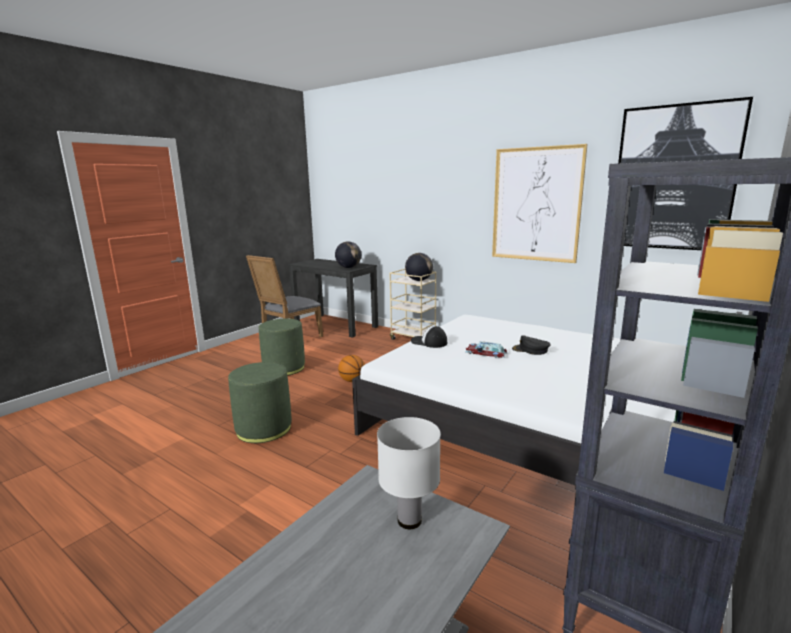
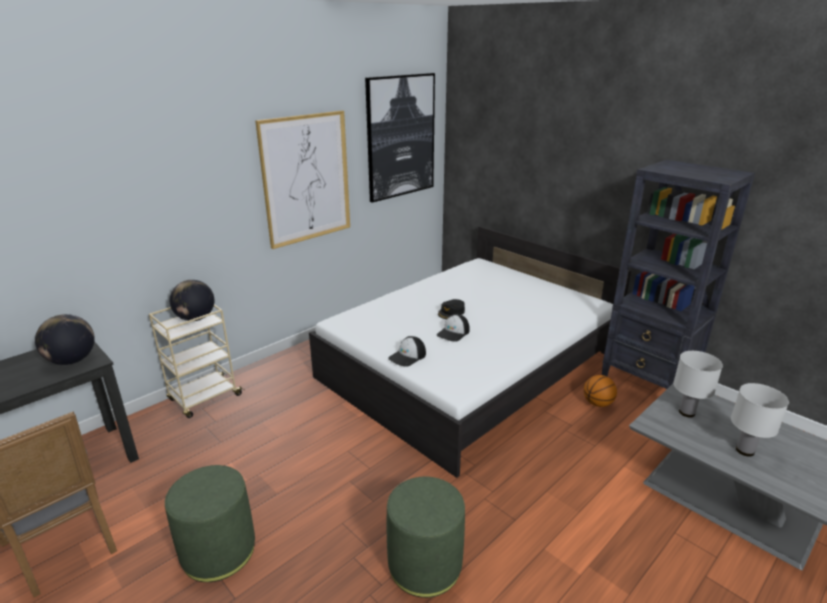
camera: 80 degrees left, 10 degrees up
(320, 571) = (745, 450): none -> white table lamp
(352, 381) = (315, 470): basketball -> basketball (598, 403)
(486, 354) = (453, 333): toy car -> cap

